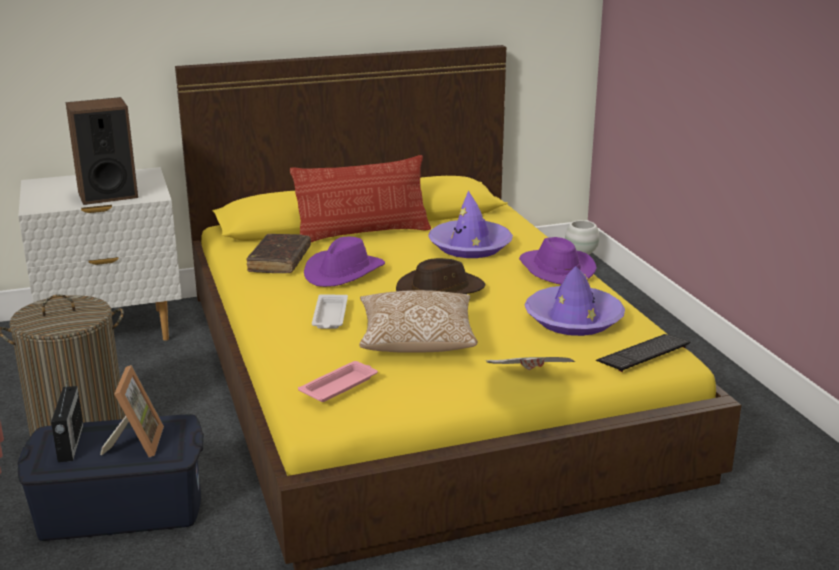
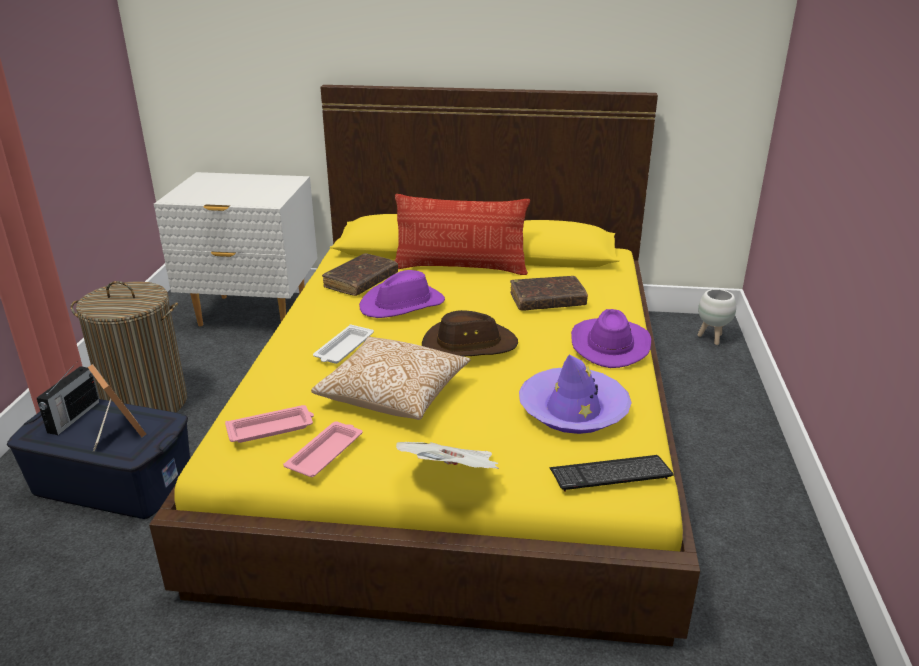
camera: 25 degrees right, 5 degrees up
(107, 195) = (238, 196): speaker -> none
(136, 443) = (117, 432): picture frame -> picture frame turned 60 degrees counterclockwise
(408, 392) = (326, 453): none -> pink tray
(470, 246) = (547, 301): purple hat -> brown book

